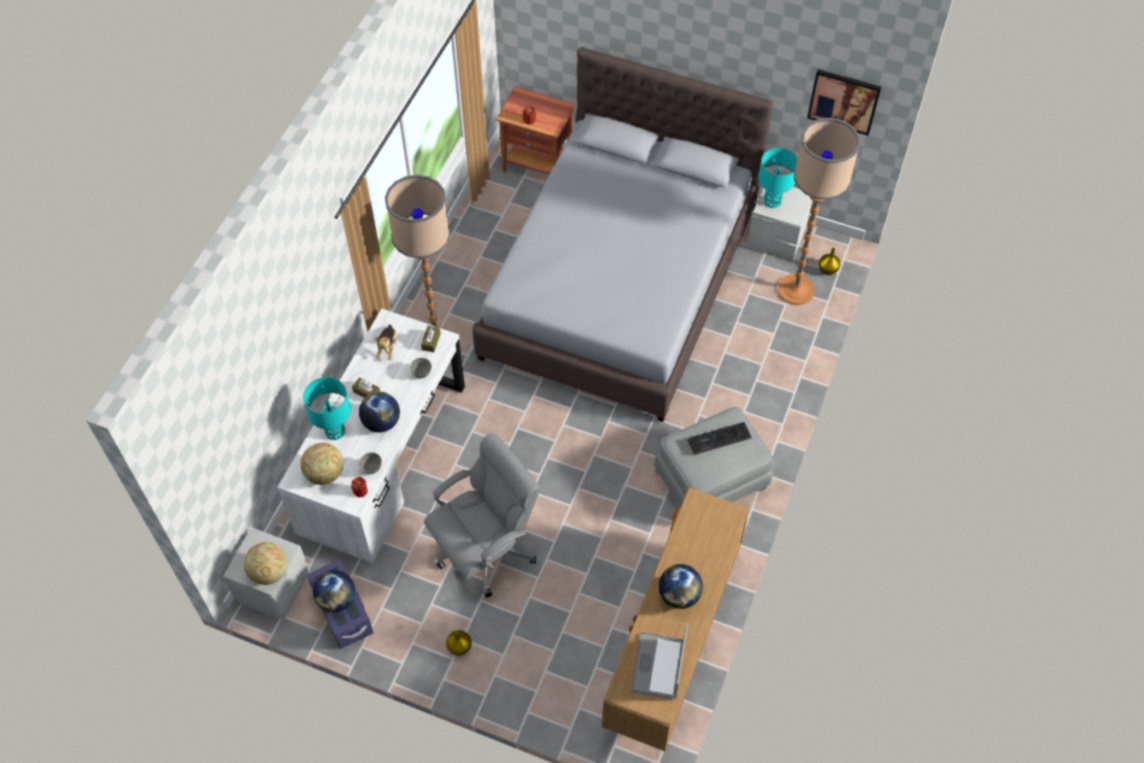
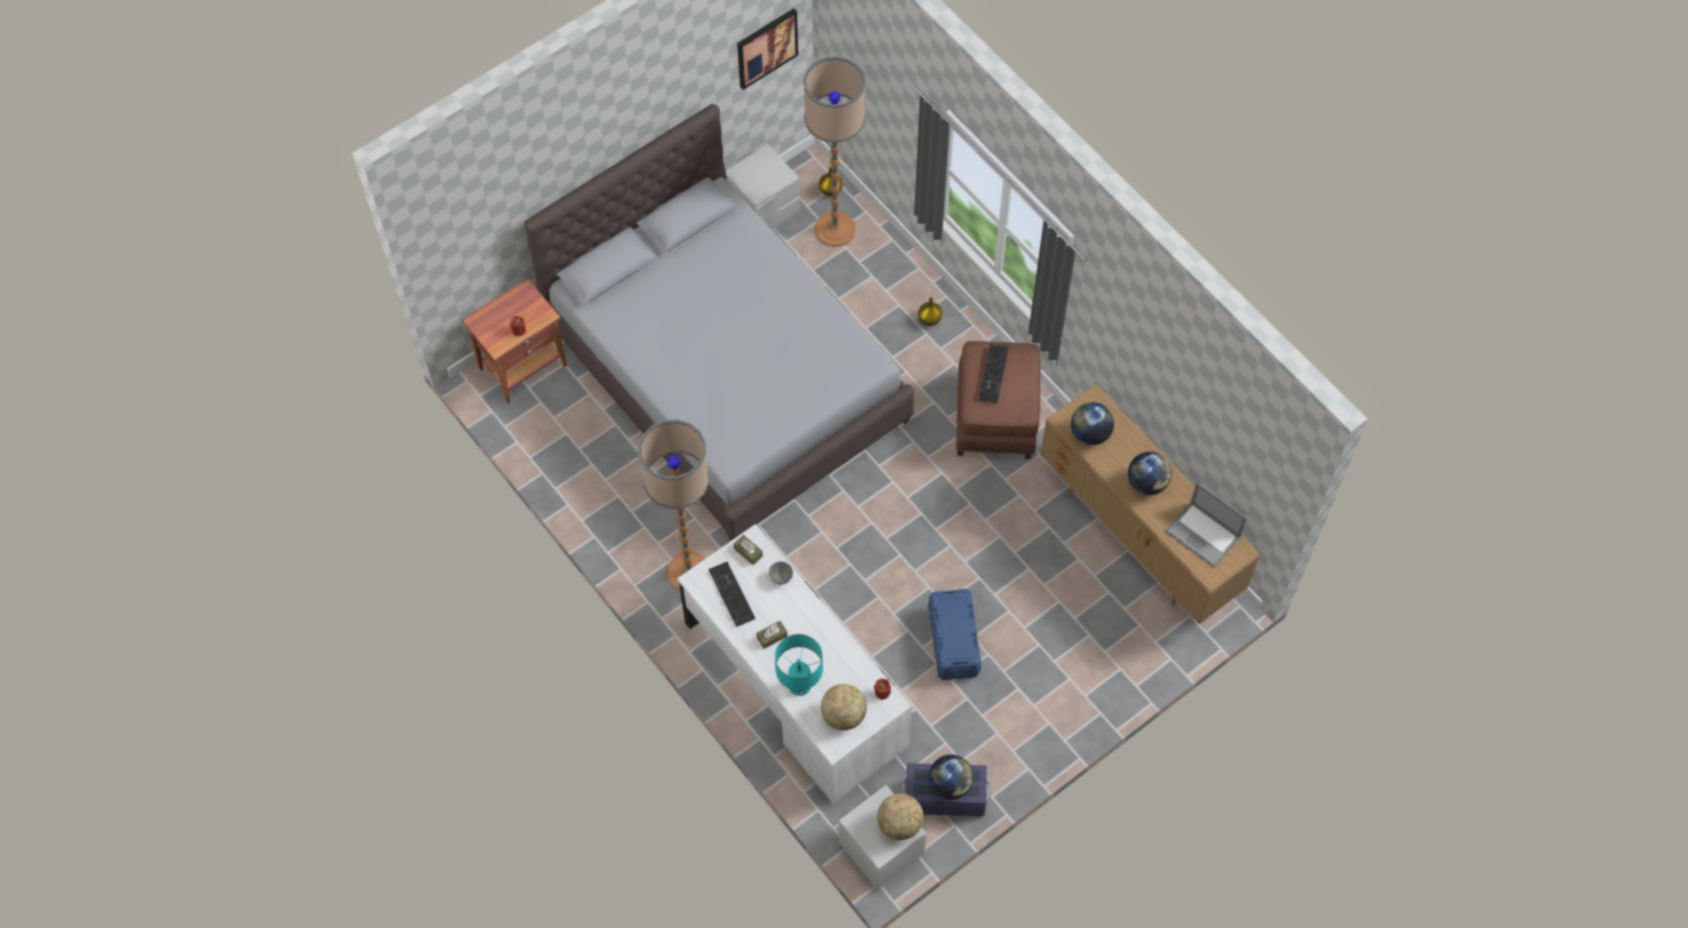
camera: 60 degrees left, 5 degrees up
(372, 469) = (863, 671): grey bowl -> none
(381, 422) = (815, 639): globe -> globe (1090, 434)
(388, 347) = (730, 594): plush toy -> keyboard
(460, 647) = (1041, 711): yellow vase -> yellow vase (930, 319)
(486, 550) = (954, 641): grey office chair -> blue storage box
(711, 481) = (996, 416): grey ottoman -> brown ottoman
(772, 201) = (753, 183): turquoise table lamp -> none

